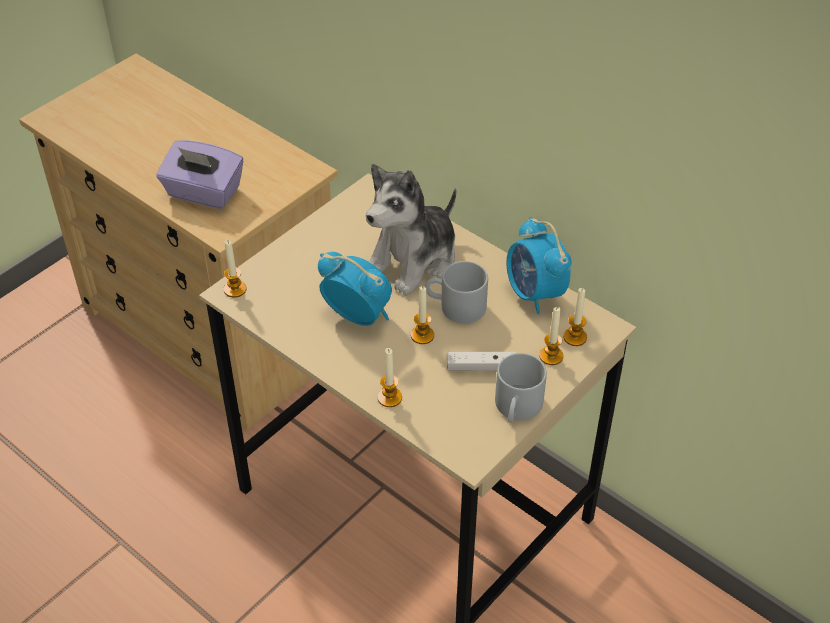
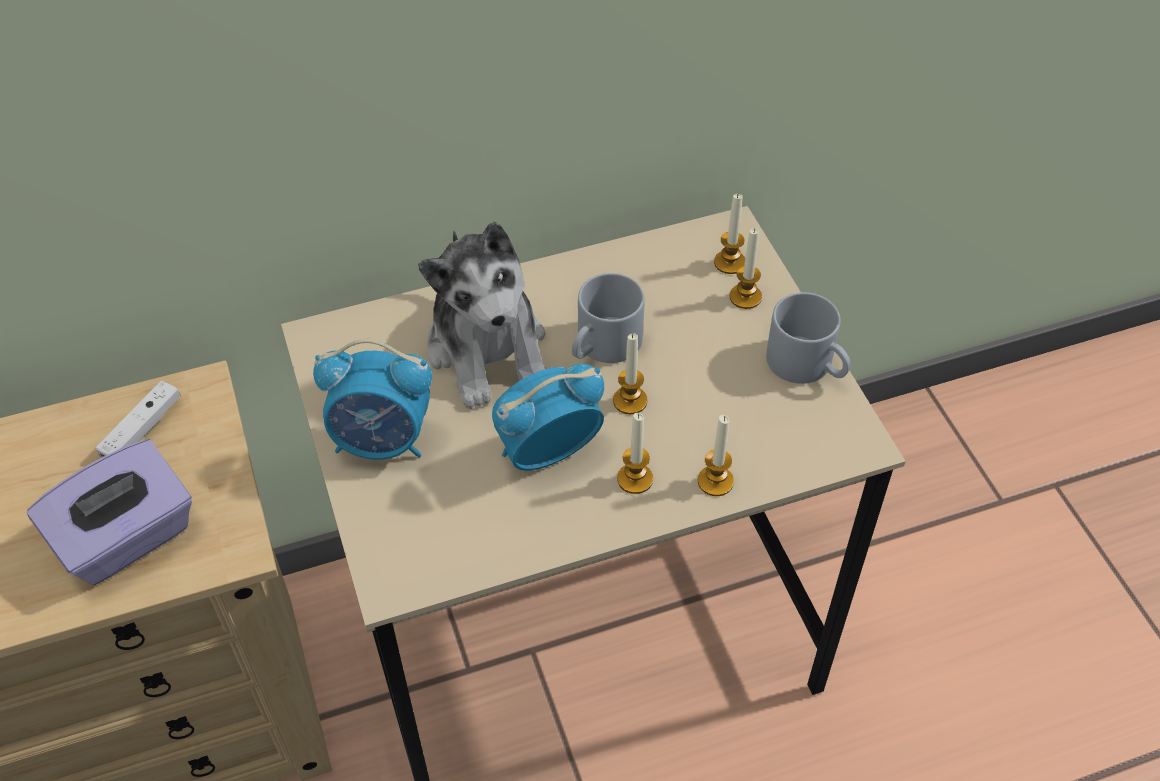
camera: 60 degrees left, 5 degrees up
(235, 289) = (390, 574): candle -> candle (635, 479)
(481, 367) = (721, 367): white game controller -> white game controller (142, 430)
(534, 294) = (635, 264): alarm clock -> alarm clock (383, 441)

